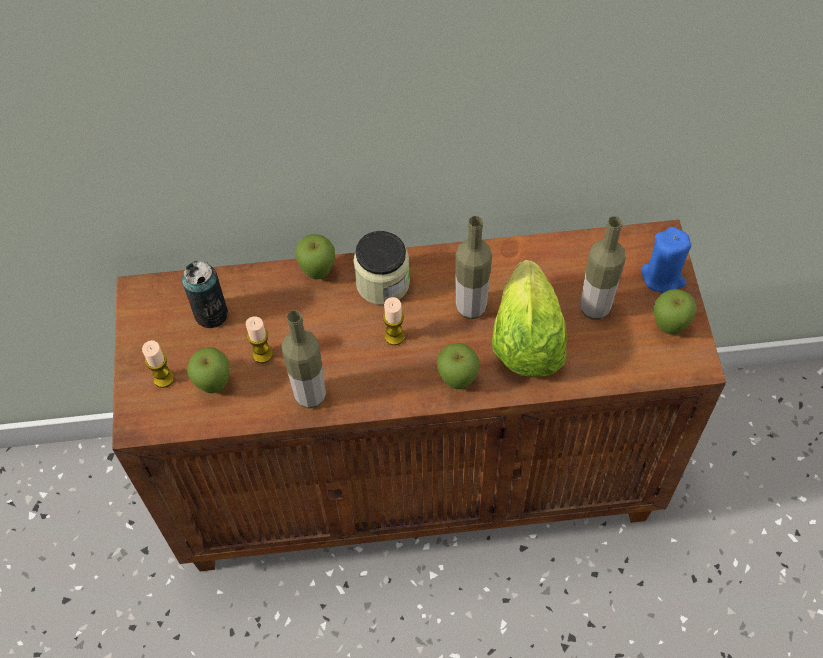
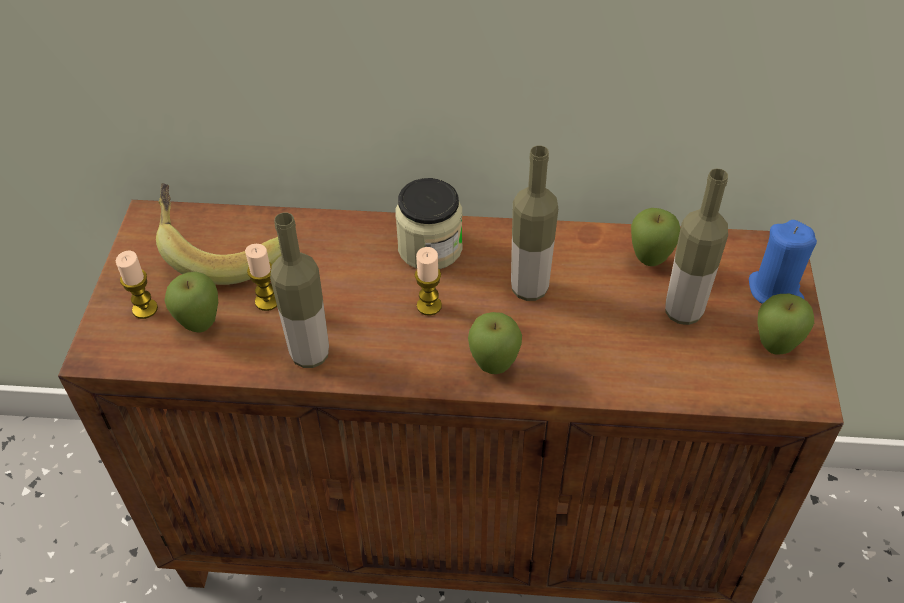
camera: 10 degrees right, 10 degrees down
(211, 314) = (222, 251): can -> banana
(318, 273) = (358, 227): apple -> apple (649, 261)
(526, 340) = (590, 334): lettuce -> none

